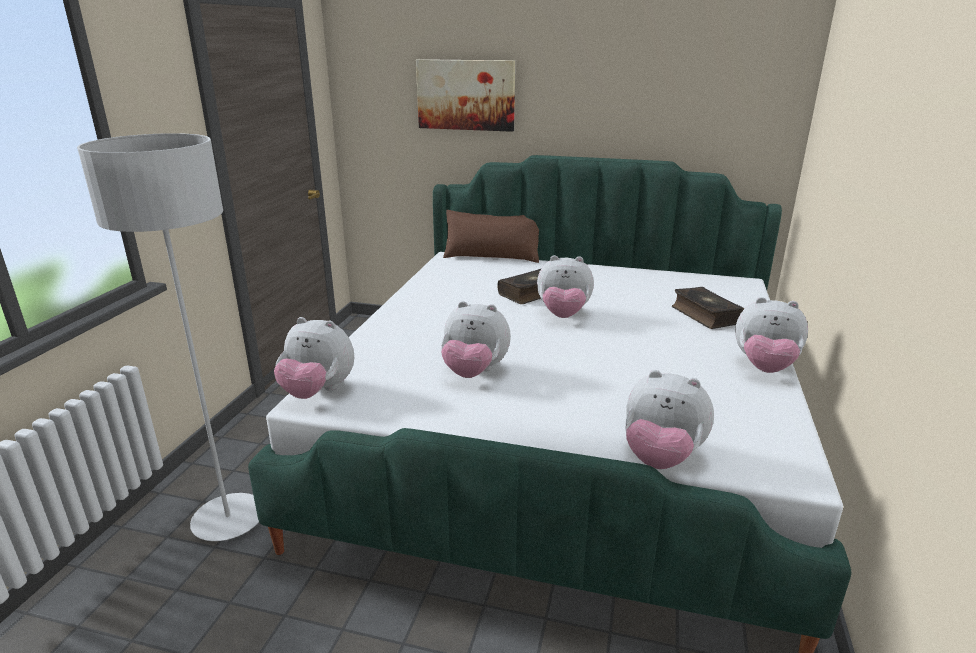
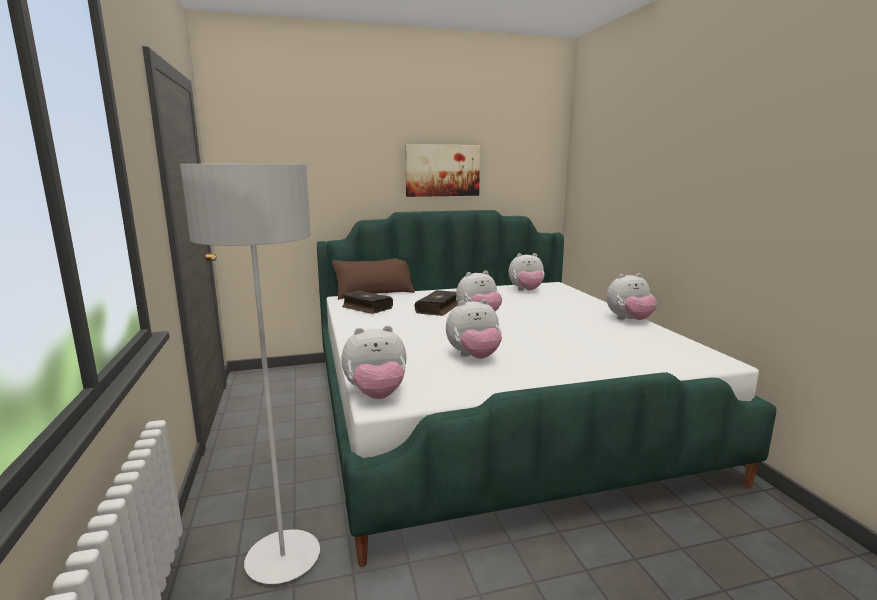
camera: 30 degrees left, 10 degrees down
(466, 95) = (335, 169): picture -> picture (442, 170)
(661, 457) = (652, 372): plush toy -> plush toy (526, 291)
(705, 315) = (560, 302): book -> book (366, 308)

